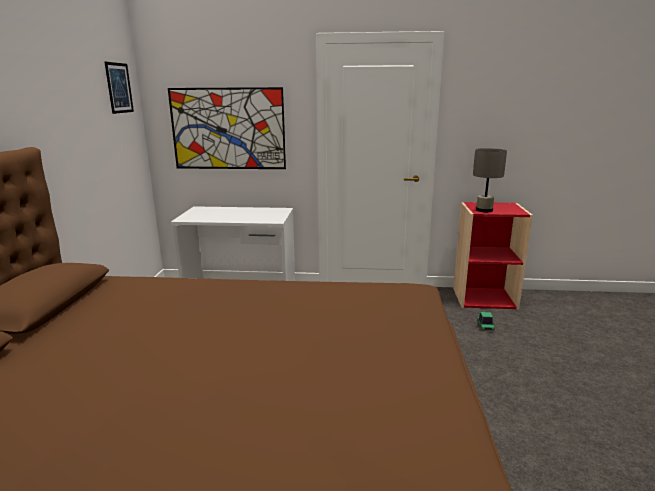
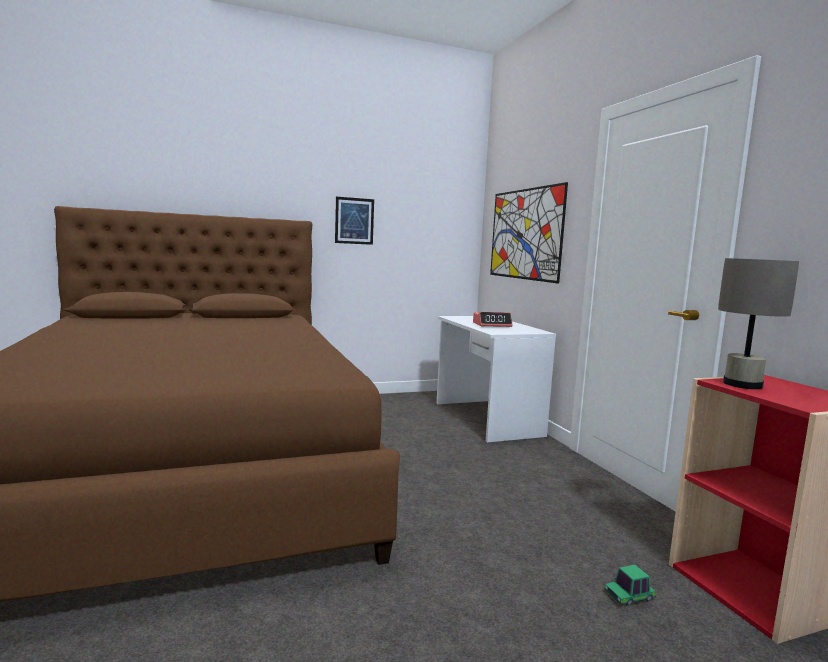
camera: 65 degrees right, 10 degrees down
(119, 88) = (448, 193): picture -> picture (354, 221)
(241, 215) = (492, 325): none -> alarm clock

